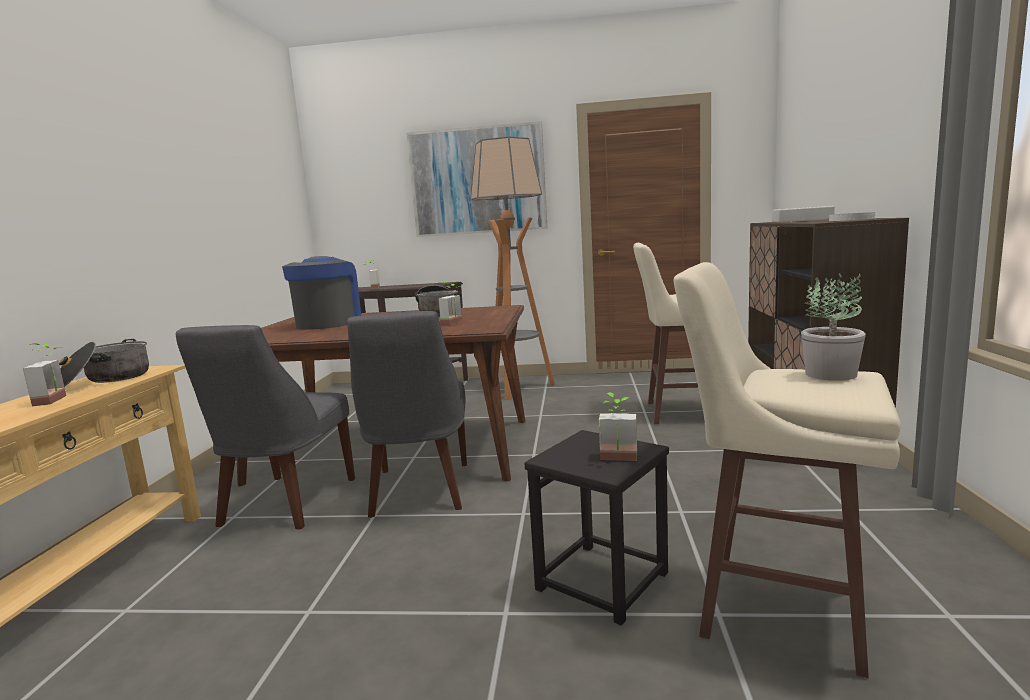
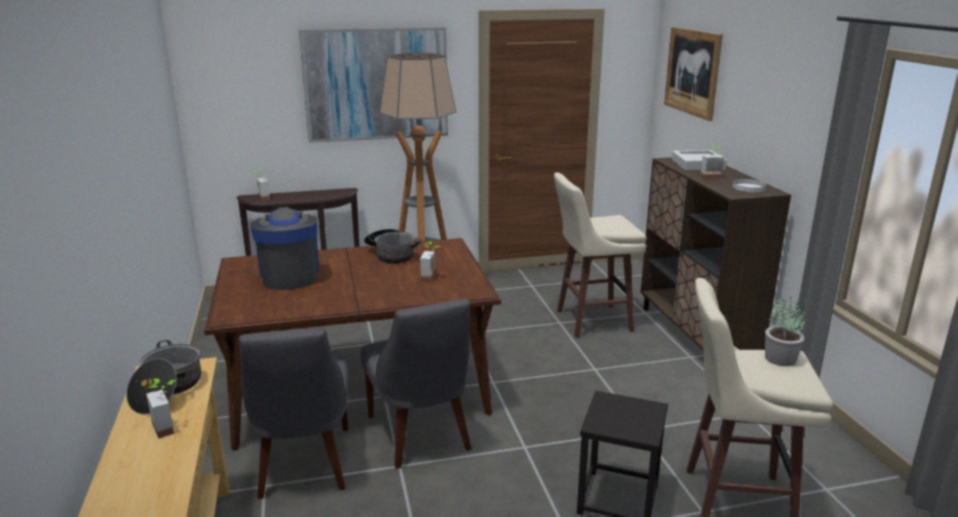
camera: 20 degrees left, 10 degrees up
(618, 459) = (644, 421): potted plant -> potted plant (712, 178)
(806, 133) = (692, 72): none -> picture

